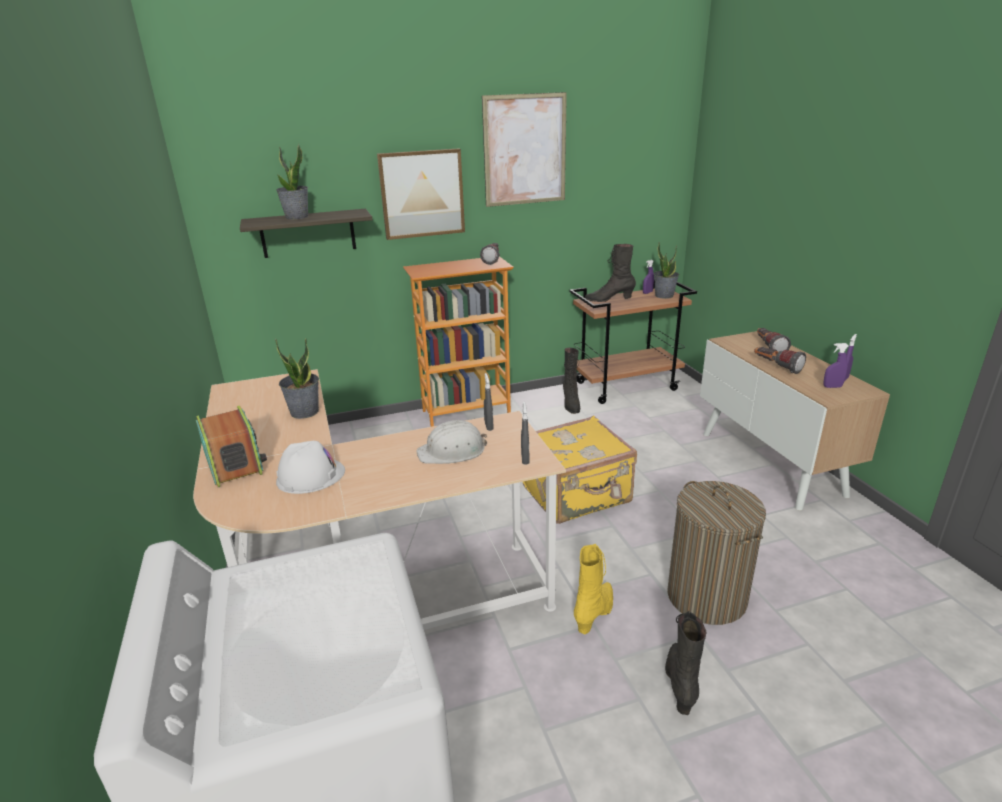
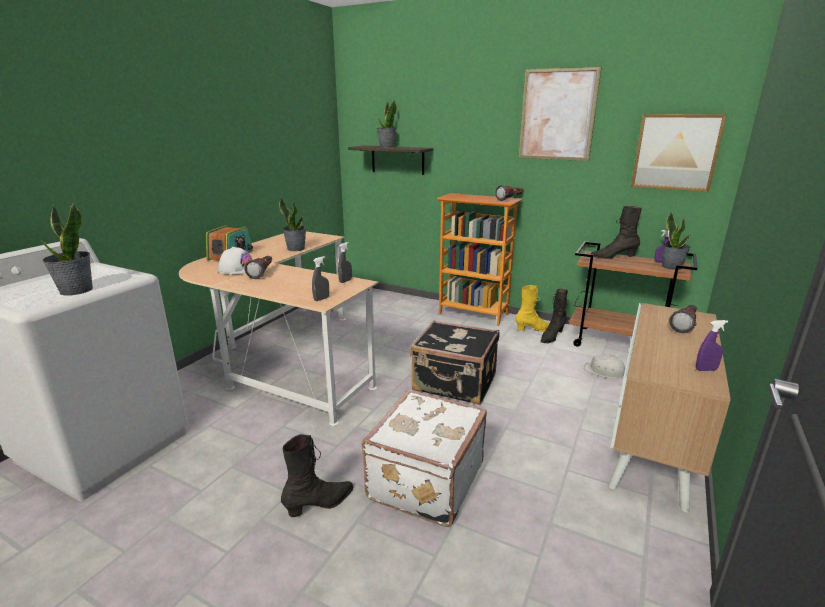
camera: 45 degrees right, 5 degrees down
(372, 618) = (76, 290): none -> potted plant
(422, 194) = (471, 142): picture -> picture (675, 152)
(452, 451) = (303, 283): white hard hat -> white hard hat (605, 371)
(577, 495) = (455, 384): yellow suitcase -> black suitcase
(595, 613) = (348, 441): yellow boot -> yellow boot (534, 329)
(609, 299) = (613, 257): black boot -> black boot turned 45 degrees counterclockwise
(706, 597) = (424, 481): laundry basket -> white suitcase
(776, 367) = (653, 338): flashlight -> flashlight (263, 273)
(832, 387) = (674, 369): purple spray bottle -> none

